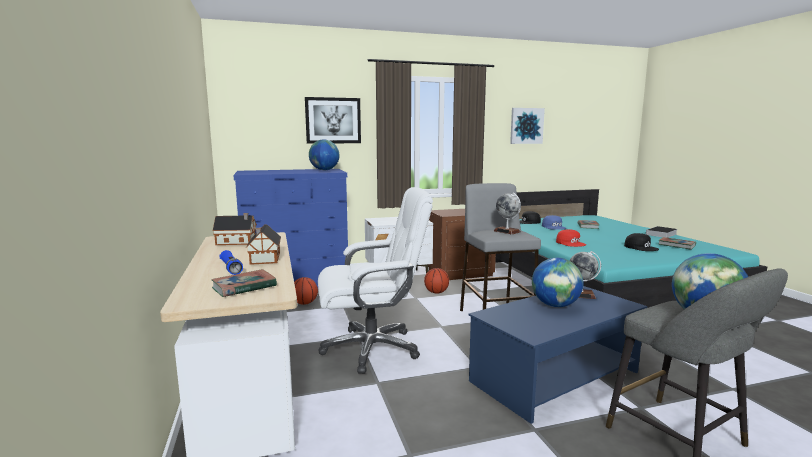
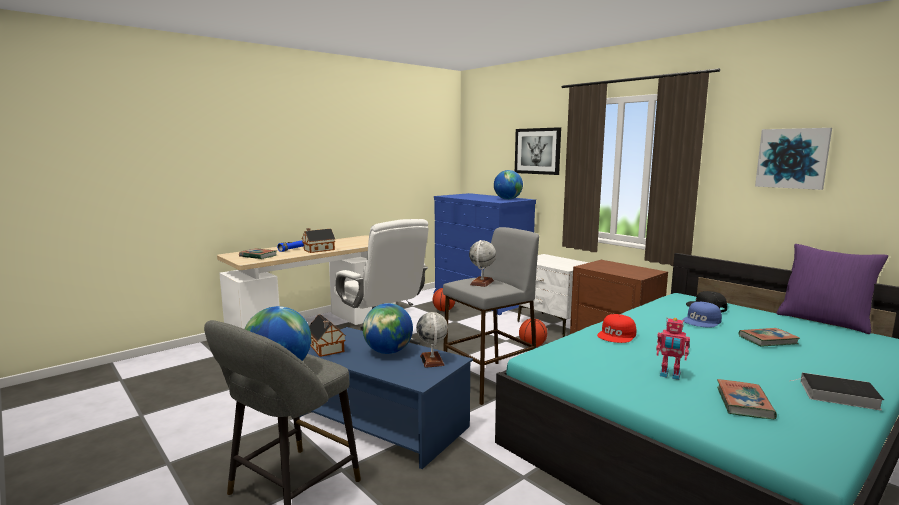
camera: 65 degrees right, 0 degrees up
(237, 242) = (356, 240): toy house -> toy house (326, 348)
(558, 215) = (824, 321): none -> purple pillow
(641, 247) = (669, 375): black cap -> toy robot

